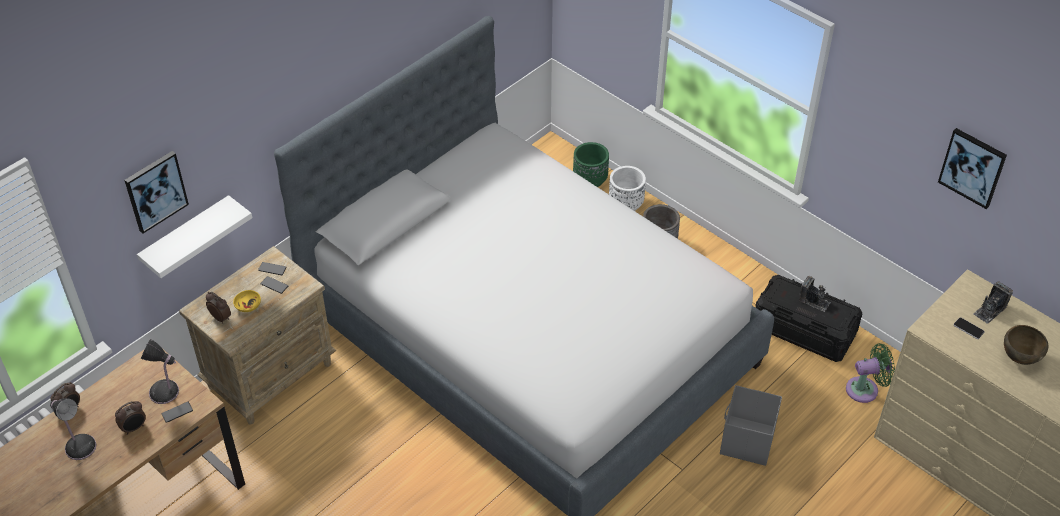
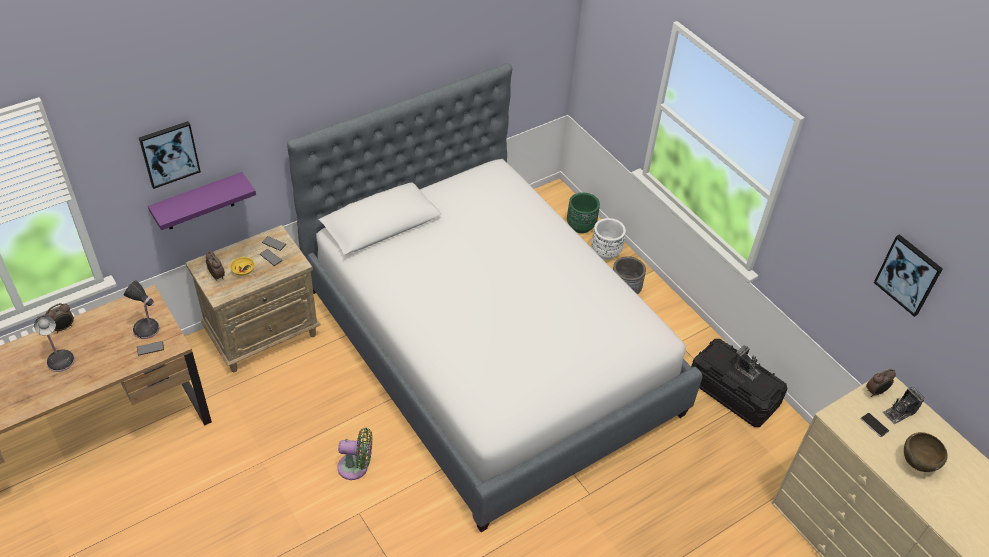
camera: 10 degrees right, 0 degrees up
(134, 428) = (110, 354): alarm clock -> alarm clock (875, 392)
(187, 239) = (198, 202): white shelf -> purple shelf
(746, 441) = (654, 481): grey storage box -> none
(865, 389) = (775, 458): green fan -> green fan (356, 467)

